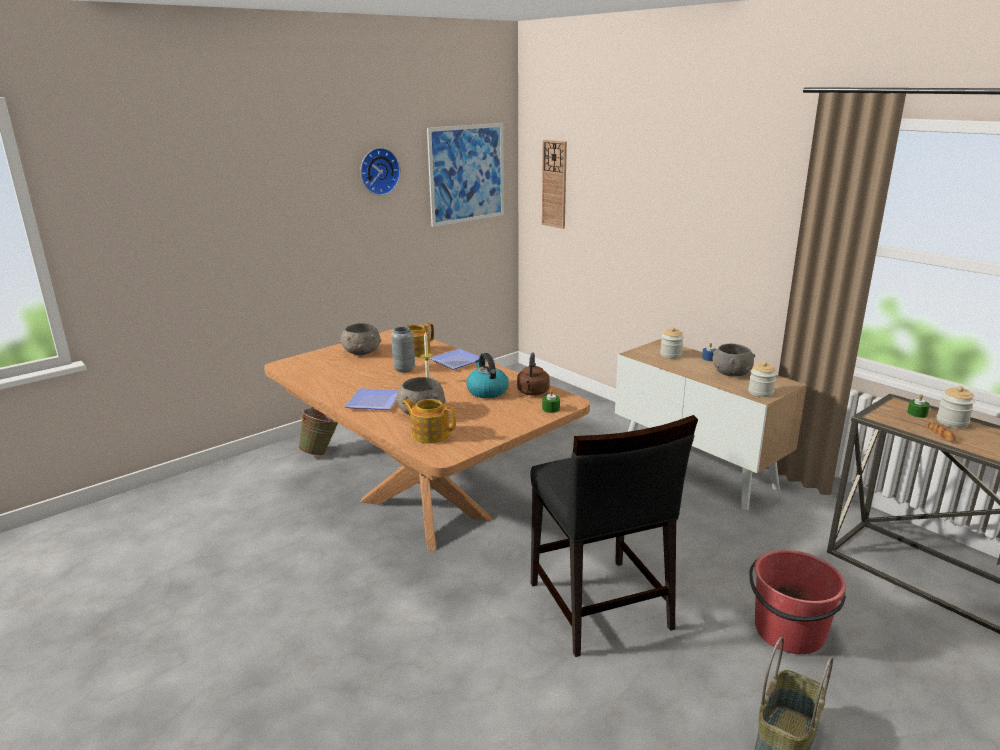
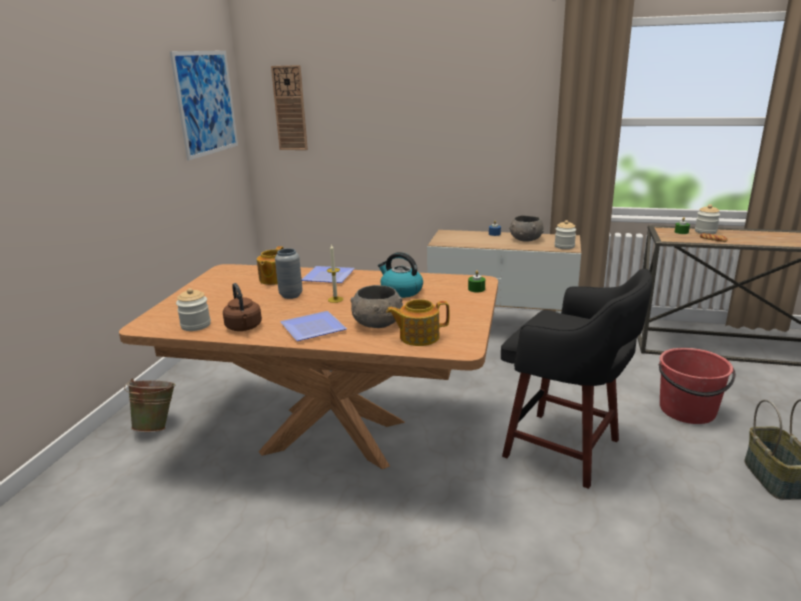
camera: 35 degrees left, 0 degrees up
(361, 352) = (217, 293): grey bowl -> none
(378, 171) = (136, 99): wall clock -> none
(532, 392) = (440, 282): brown kettle -> brown kettle (244, 328)
(599, 606) = (566, 449): black chair -> black stool
(671, 355) = (465, 237): jar -> jar (196, 325)

